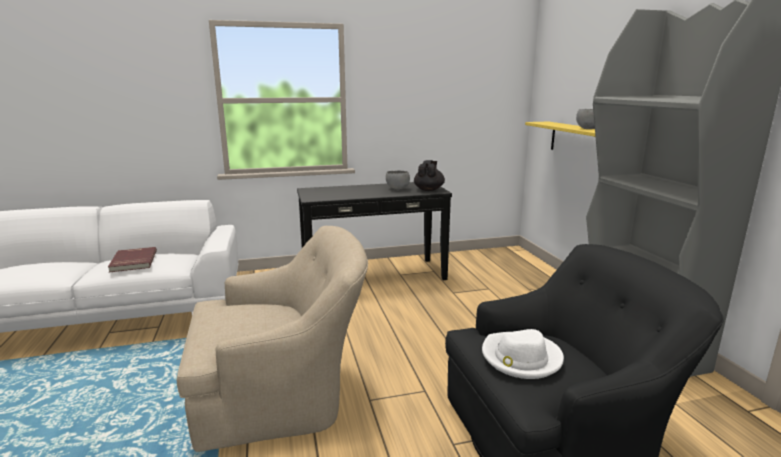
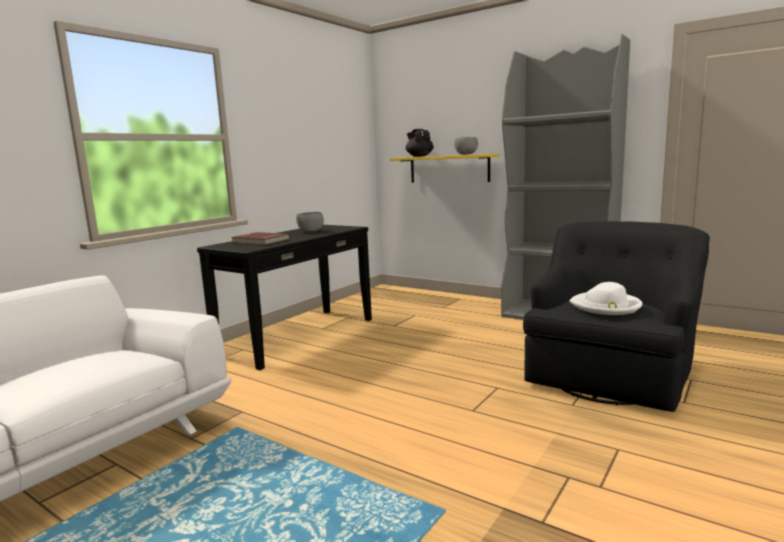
camera: 40 degrees left, 5 degrees down
(132, 261) = (71, 369): red book -> red book (260, 241)
(283, 393) = (395, 440): beige armchair -> none
(429, 189) = (341, 228): black teapot -> black teapot (419, 156)

